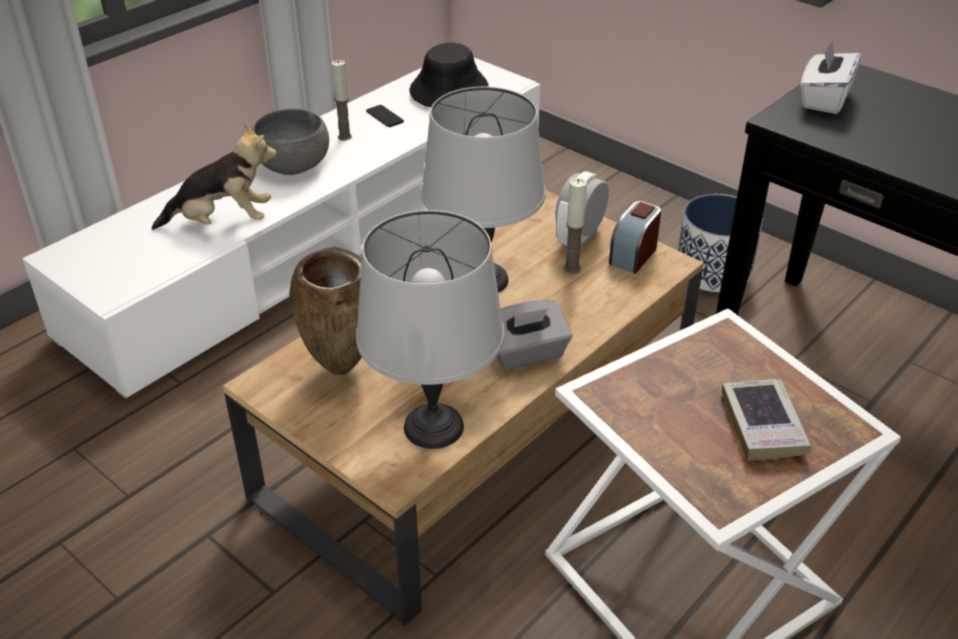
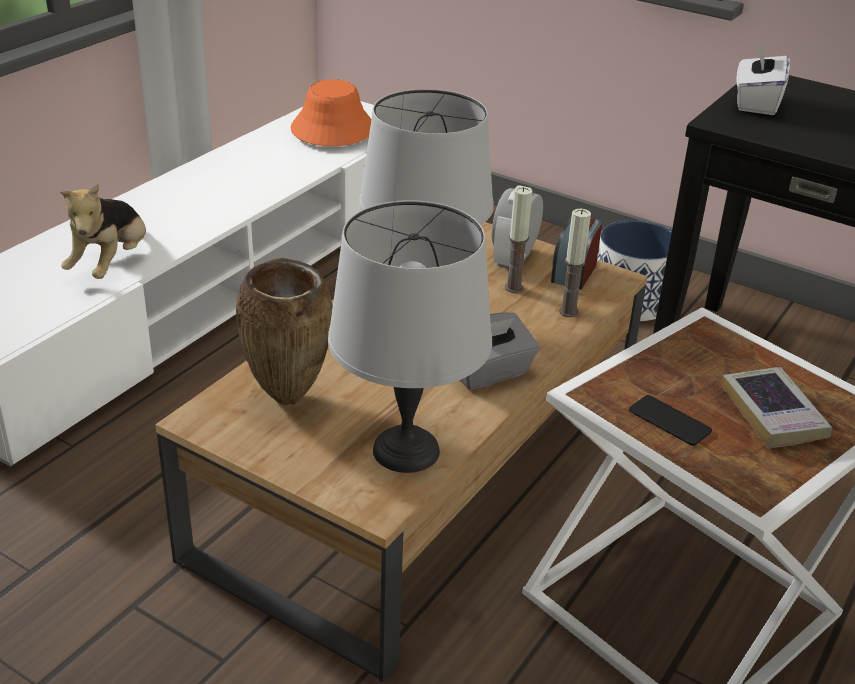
camera: 10 degrees left, 5 degrees down
(223, 222) = (111, 264): plush toy -> plush toy turned 120 degrees clockwise
(293, 165) = (179, 206): grey bowl -> none
(345, 137) = (230, 176): candle -> candle (568, 312)
(384, 116) = (269, 156): phone -> phone (669, 421)
(448, 90) = (332, 129): black hat -> orange hat

